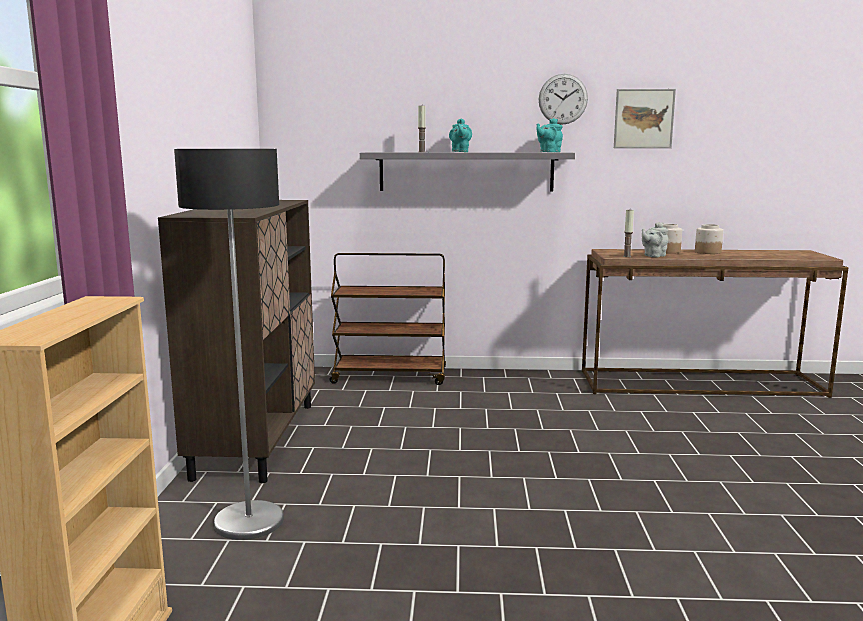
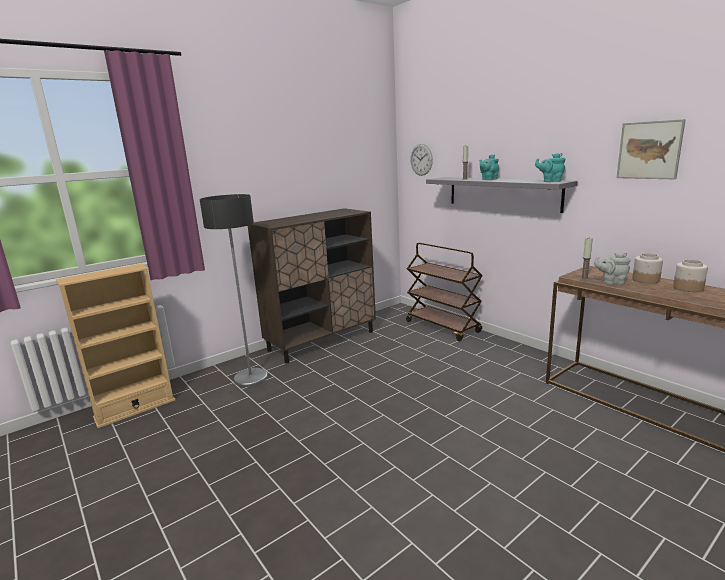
camera: 50 degrees right, 5 degrees up
(563, 99) = (575, 134): wall clock -> wall clock (421, 159)

